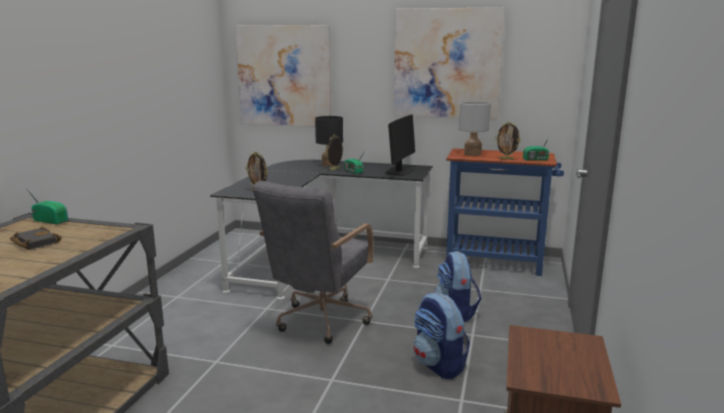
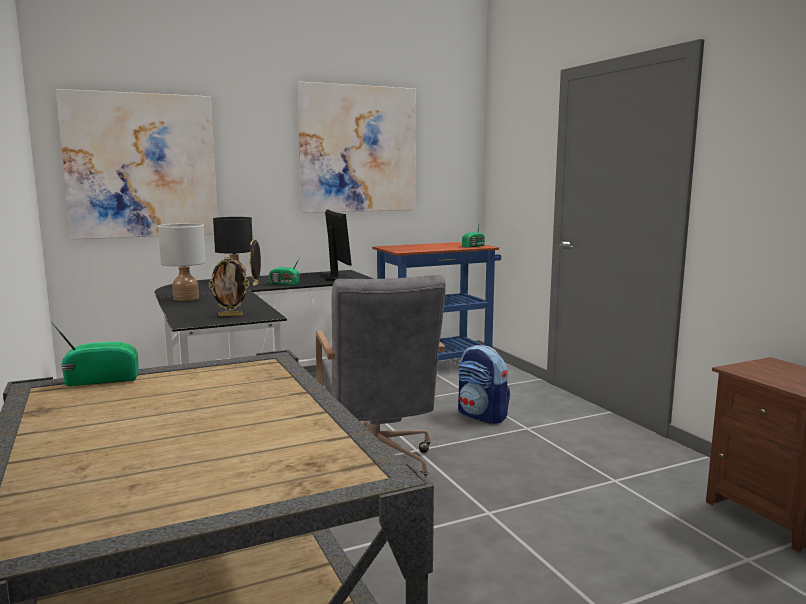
camera: 40 degrees left, 5 degrees down
(34, 242) = (179, 406): black book -> none
(439, 365) = (549, 461): backpack -> none
(472, 154) = (409, 248): grey table lamp -> grey table lamp (186, 298)
(506, 159) = (451, 248): picture frame -> none

